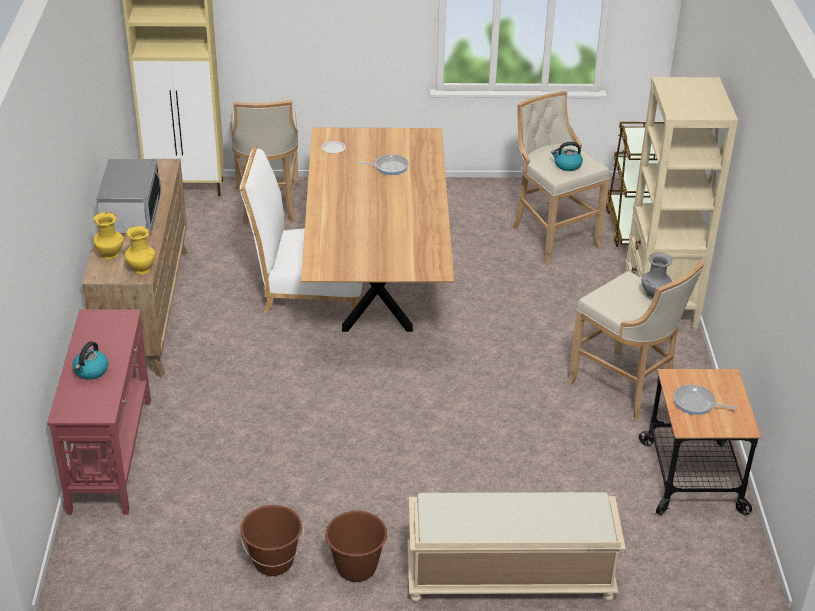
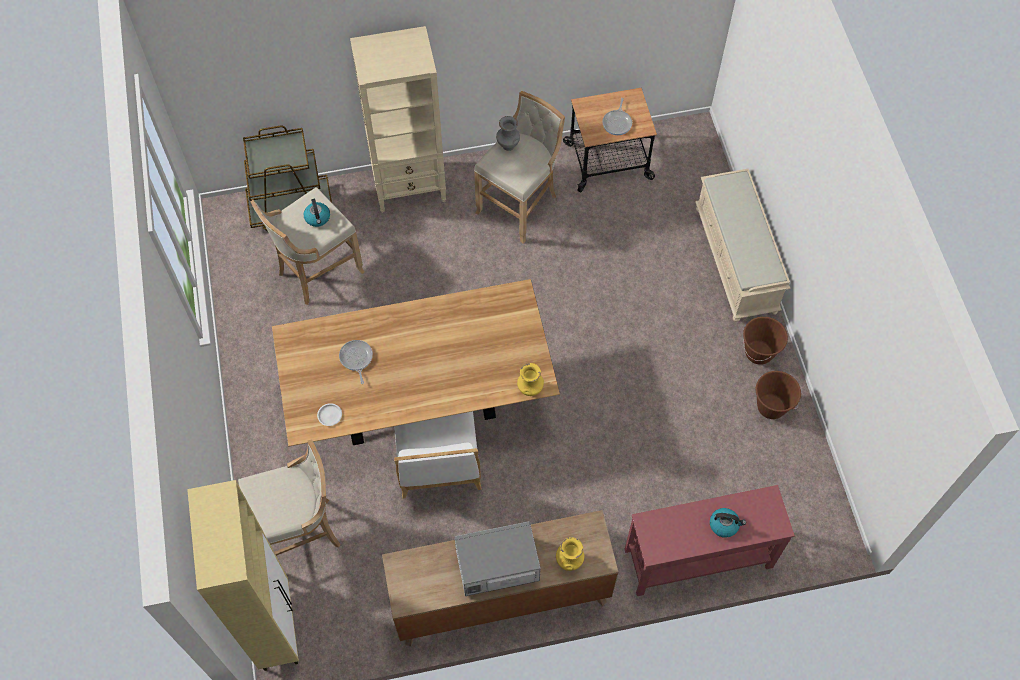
camera: 100 degrees left, 25 degrees up
(141, 270) = (584, 526): yellow vase -> yellow vase (530, 390)

